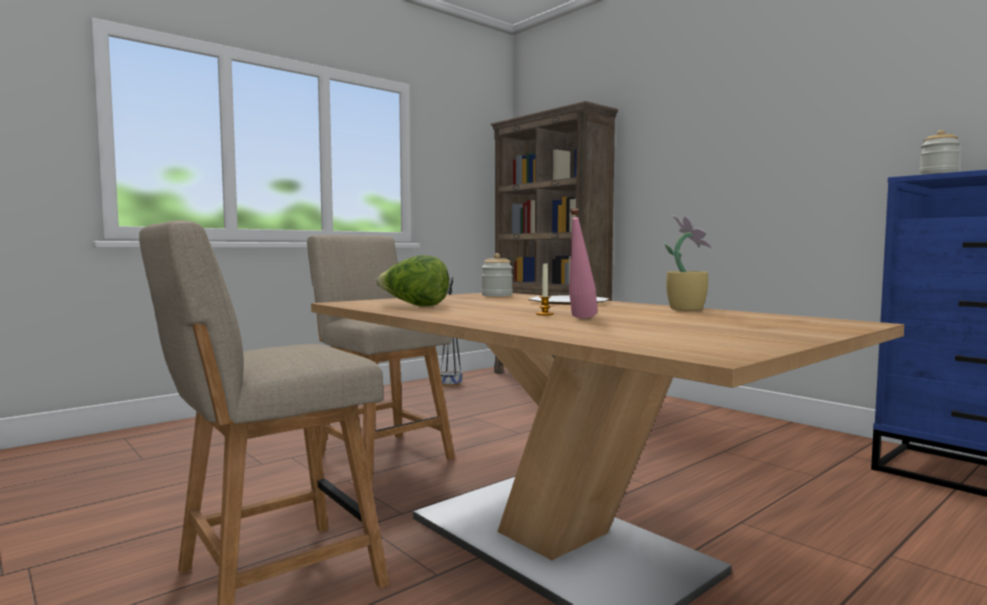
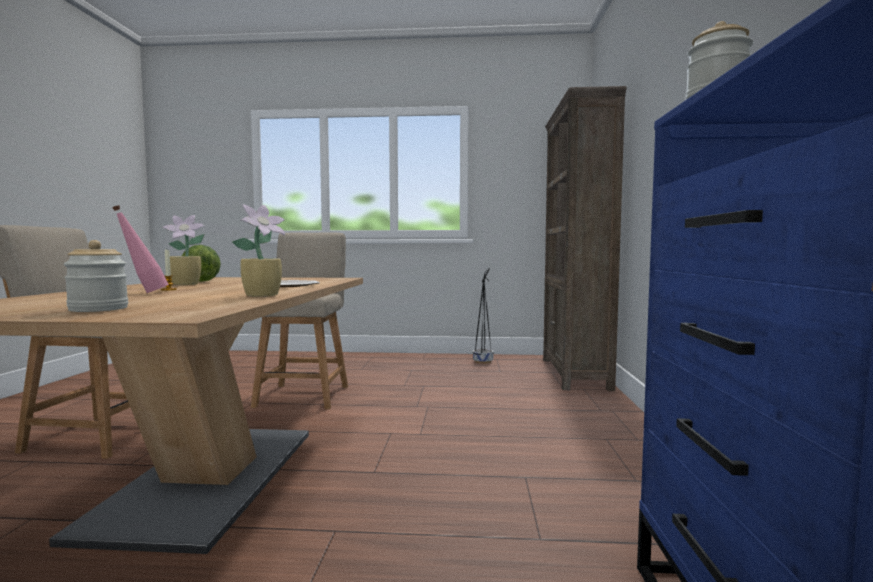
camera: 45 degrees right, 0 degrees up
(465, 309) = (187, 284): none -> potted plant
(497, 295) = (319, 279): jar -> jar (98, 309)

